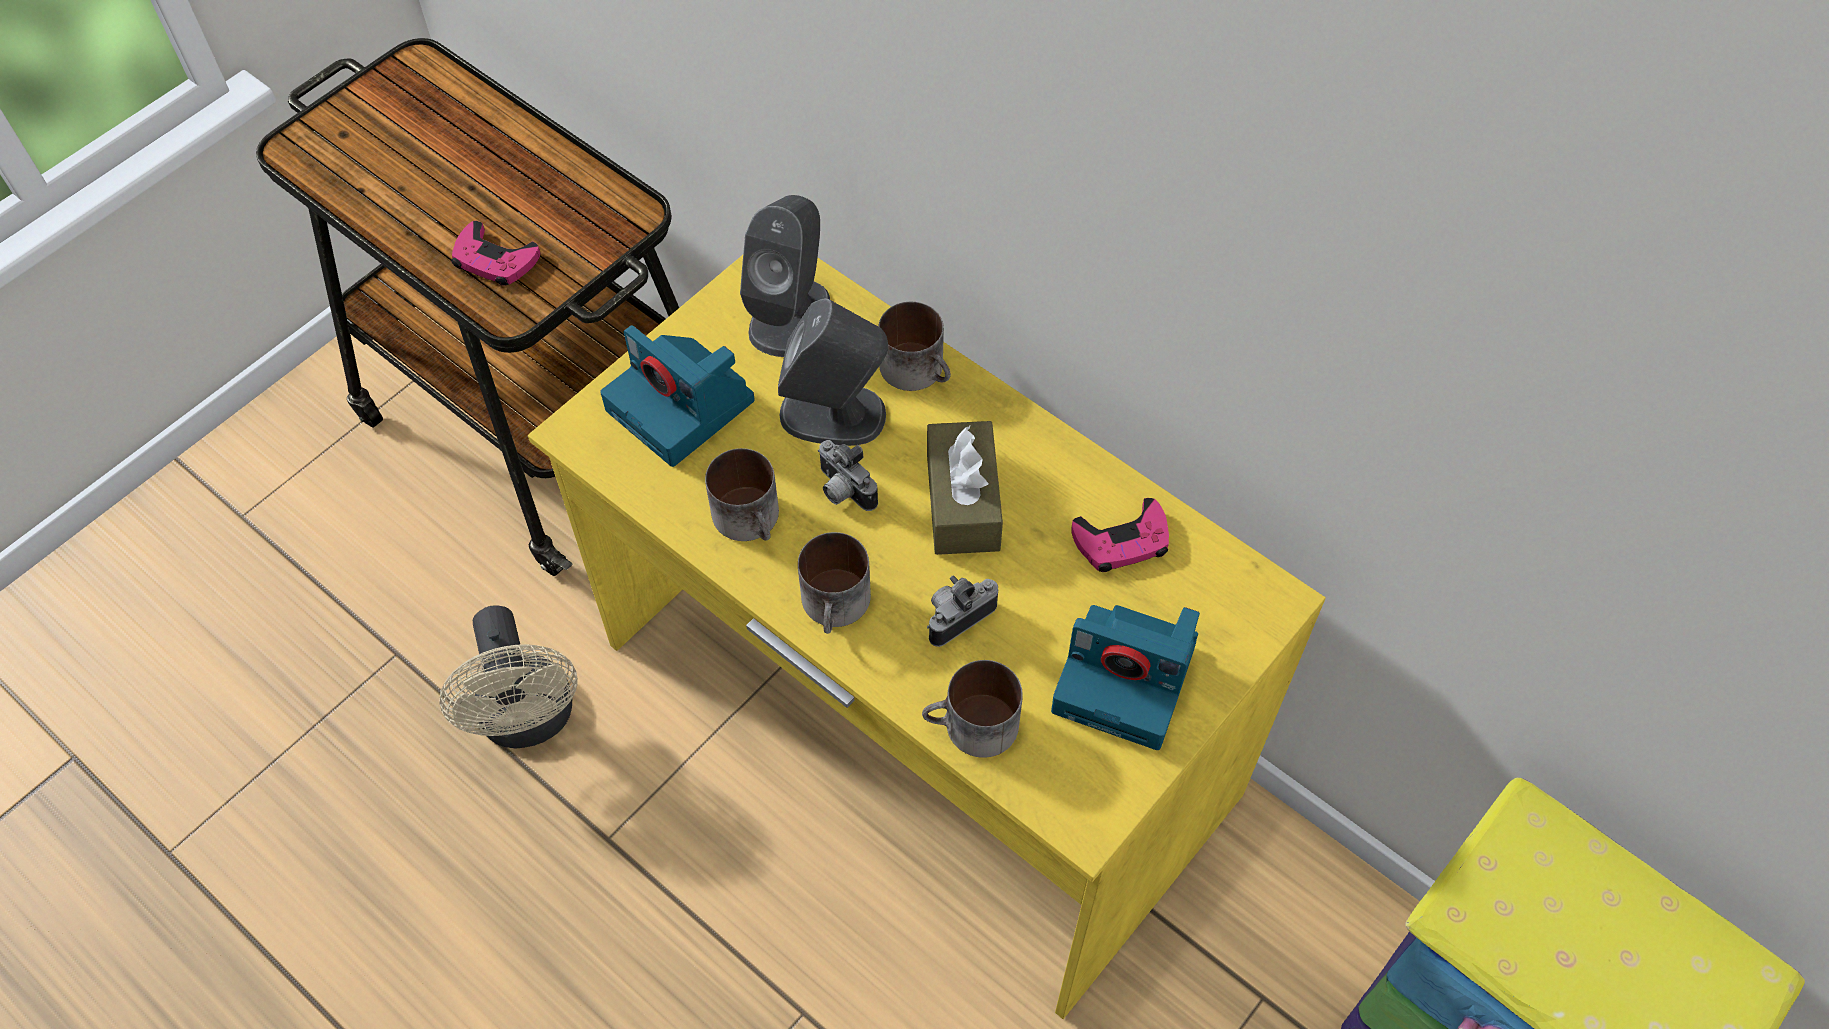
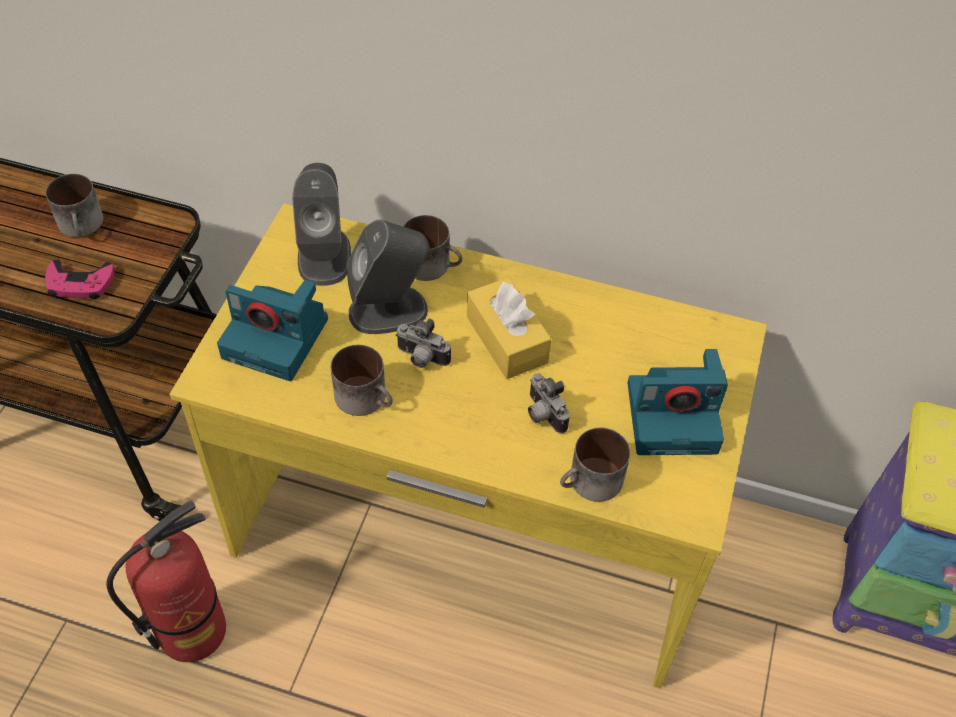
camera: 25 degrees left, 5 degrees down
(529, 721) = (192, 630): beige fan -> fire extinguisher
(837, 606) = (457, 435): mug -> mug (83, 225)
(957, 617) = (542, 414): camera -> camera turned 60 degrees counterclockwise
(963, 502) = (506, 339): brown tissue box -> yellow tissue box
(1122, 541) = (623, 331): pink game controller -> none

